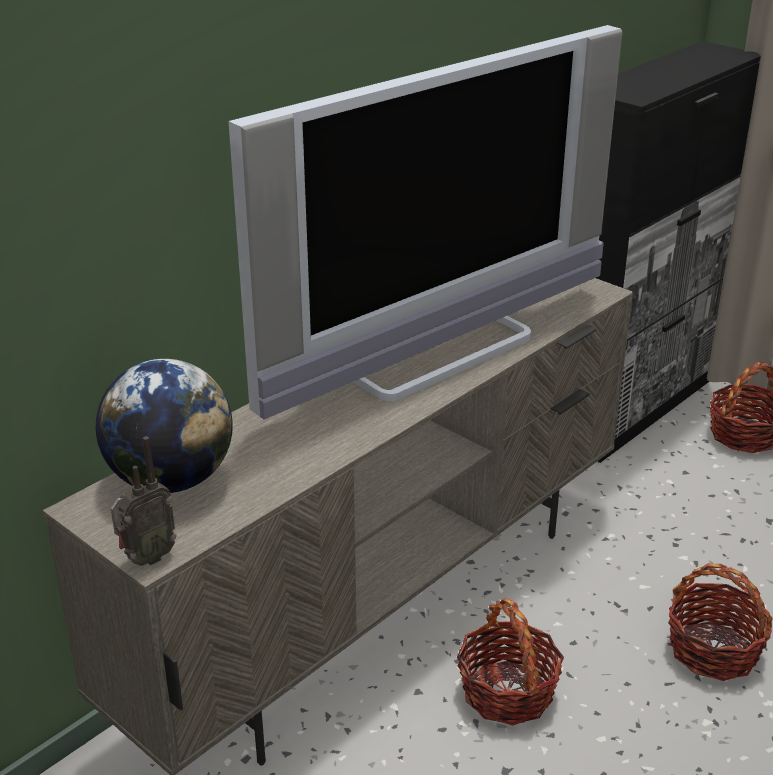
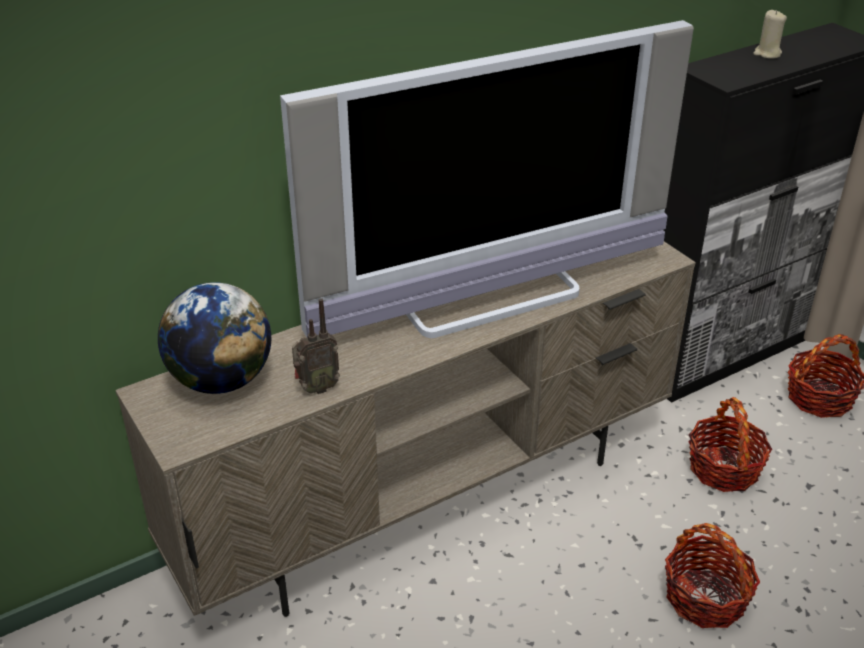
camera: 15 degrees right, 5 degrees up
(146, 558) = (174, 446): radio -> radio (316, 388)
(508, 692) = (508, 597): basket -> basket (724, 469)
(658, 71) = (767, 54): none -> beige candle

